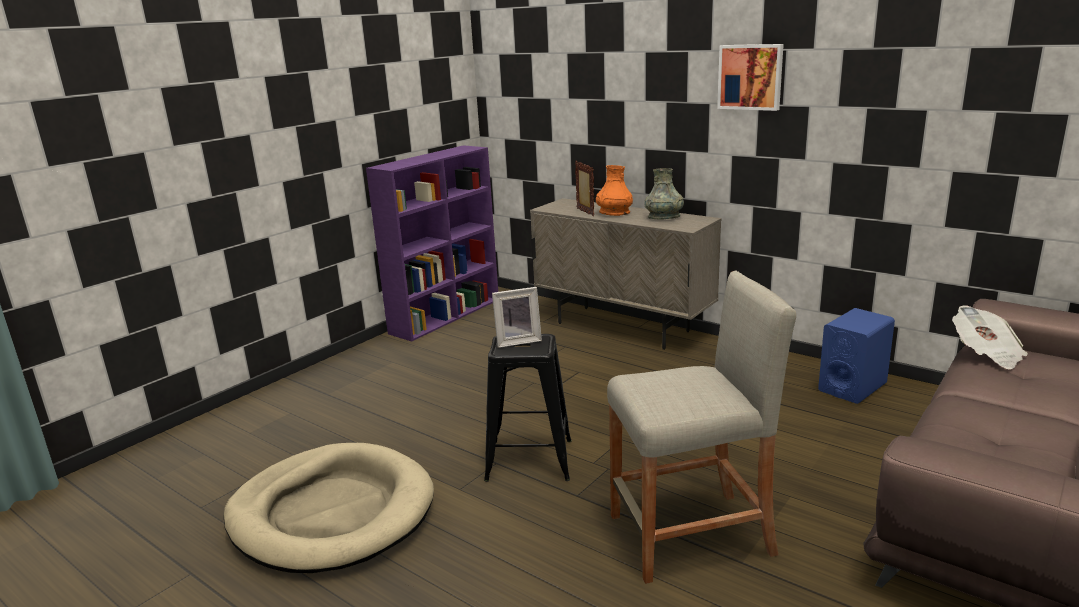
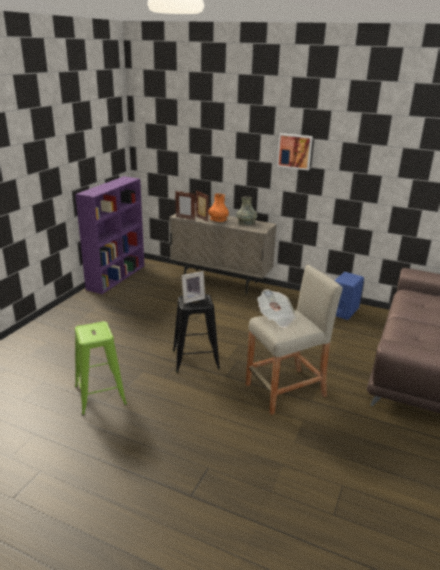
camera: 15 degrees left, 5 degrees up
(332, 513) = (100, 395): beige dog bed -> green stool
(556, 212) = (185, 218): none -> picture frame
(986, 354) = (408, 296): newspaper -> newspaper (276, 318)

